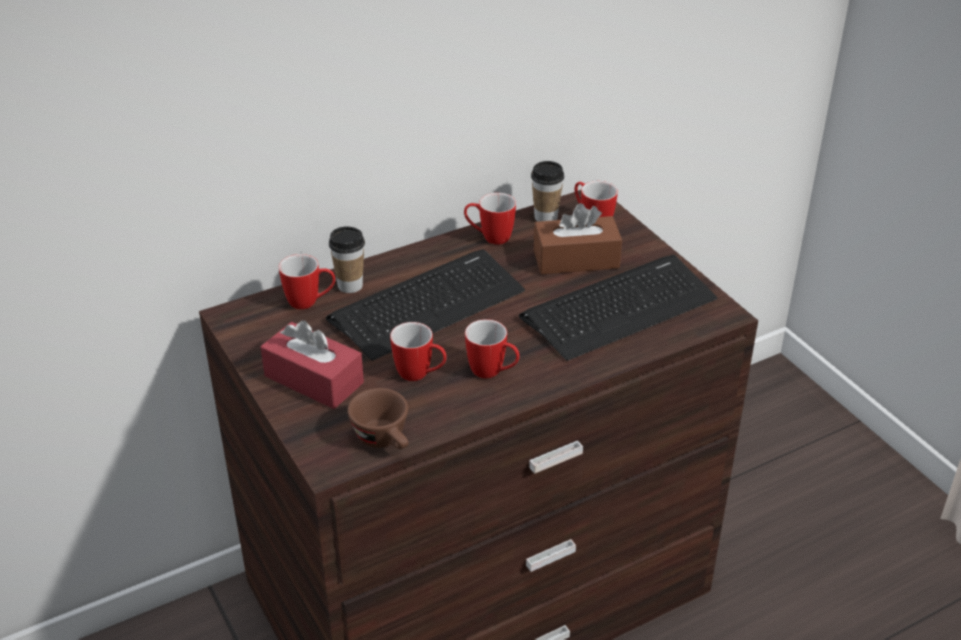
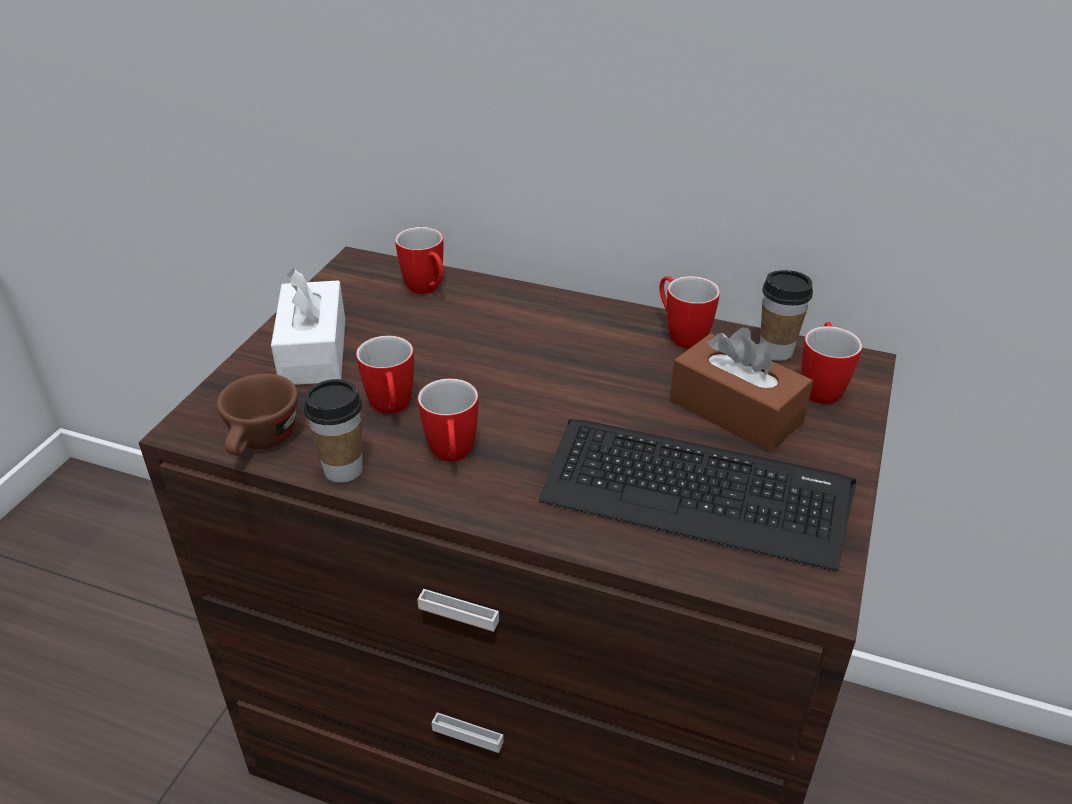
camera: 50 degrees right, 0 degrees up
(314, 379) = (313, 351): red tissue box -> white tissue box
(350, 285) = (482, 297): cup -> cup (343, 469)
(427, 305) = (513, 355): keyboard -> none

